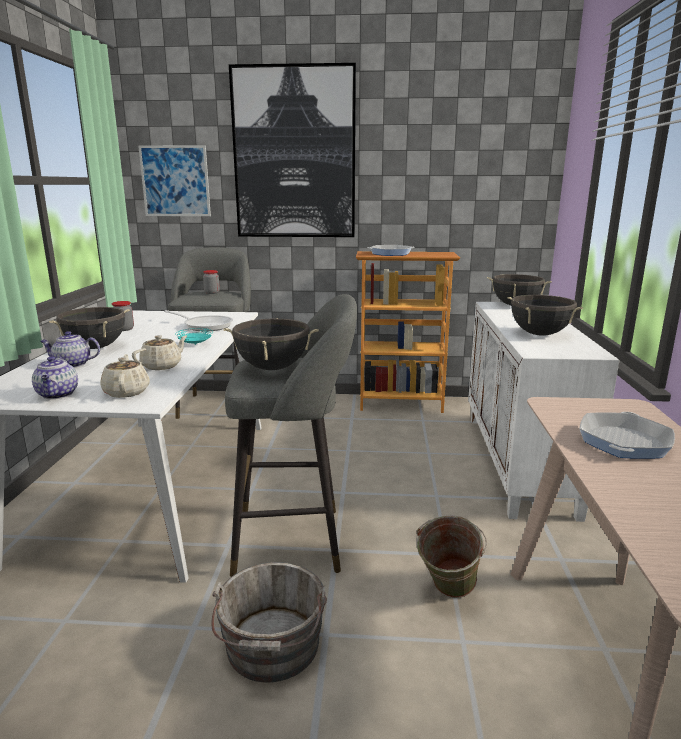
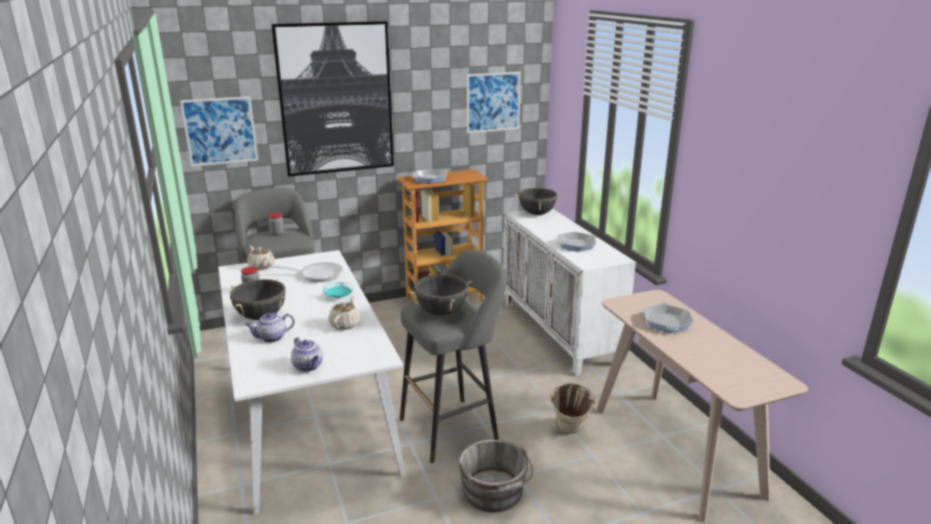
camera: 25 degrees left, 5 degrees up
(126, 392) = (354, 352): beige teapot -> beige teapot (261, 266)
(447, 594) = (569, 432): green bucket -> beige bucket
(485, 170) = (493, 102): none -> picture
(539, 334) = (576, 245): black cooking pot -> frying pan

